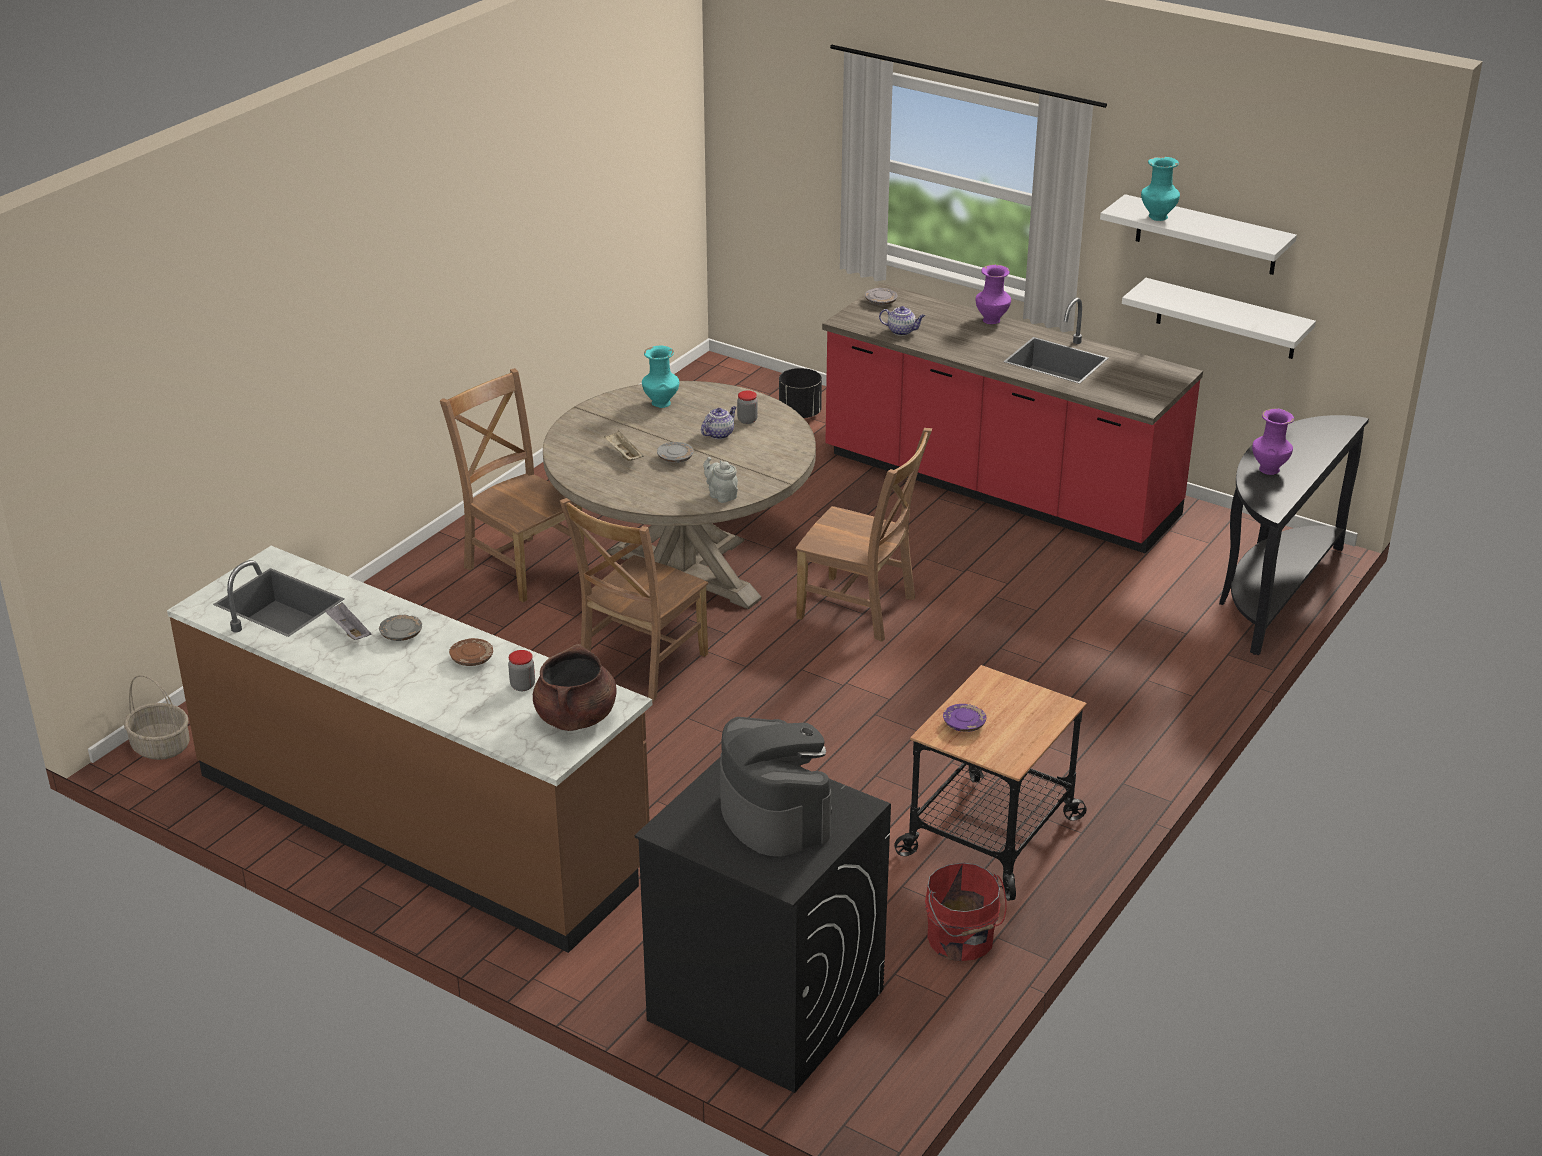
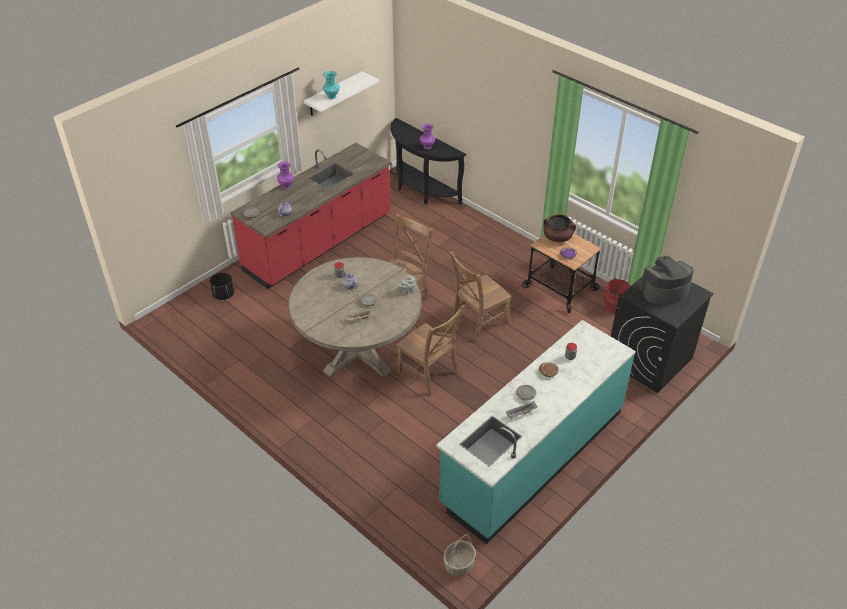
camera: 80 degrees left, 10 degrees up
(422, 821) = (532, 457): brown counter -> turquoise counter
(522, 566) = (331, 410): brown chair -> brown chair (477, 322)
(576, 718) = (594, 342): brown cooking pot -> brown cooking pot (557, 237)
(661, 404) = (313, 301): turquoise vase -> none
(1226, 319) = (346, 120): white shelf -> none

